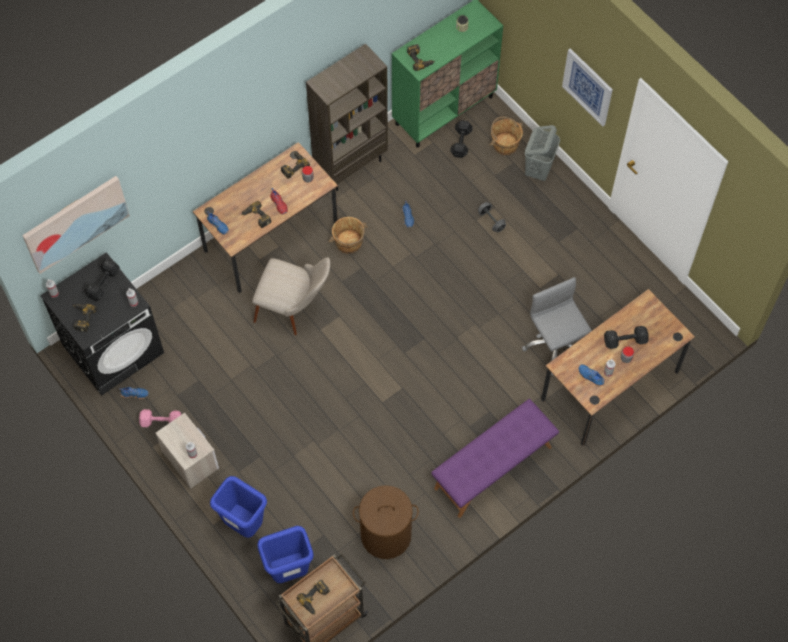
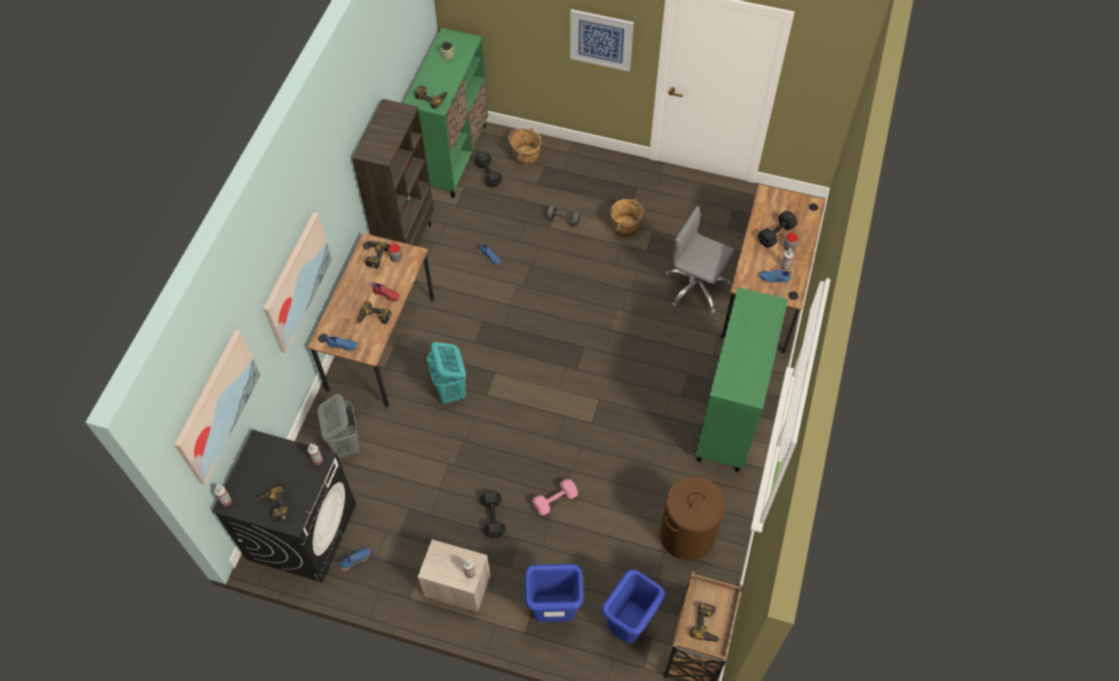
camera: 35 degrees left, 5 degrees down
(104, 283) = (272, 459): black dumbbell -> black dumbbell (493, 516)
(160, 421) = (400, 569): pink dumbbell -> pink dumbbell (553, 501)
(200, 158) = (296, 281): none -> picture
(295, 309) = (451, 391): beige chair -> turquoise laundry basket
(349, 242) = (455, 307): brown bucket -> brown bucket (626, 226)
(493, 468) = (729, 417): purple bench -> green cabinet
(538, 169) = (569, 160): grey laundry basket -> grey laundry basket (345, 443)

